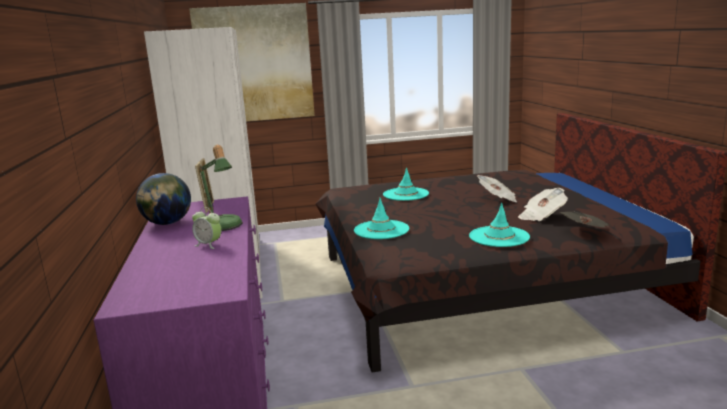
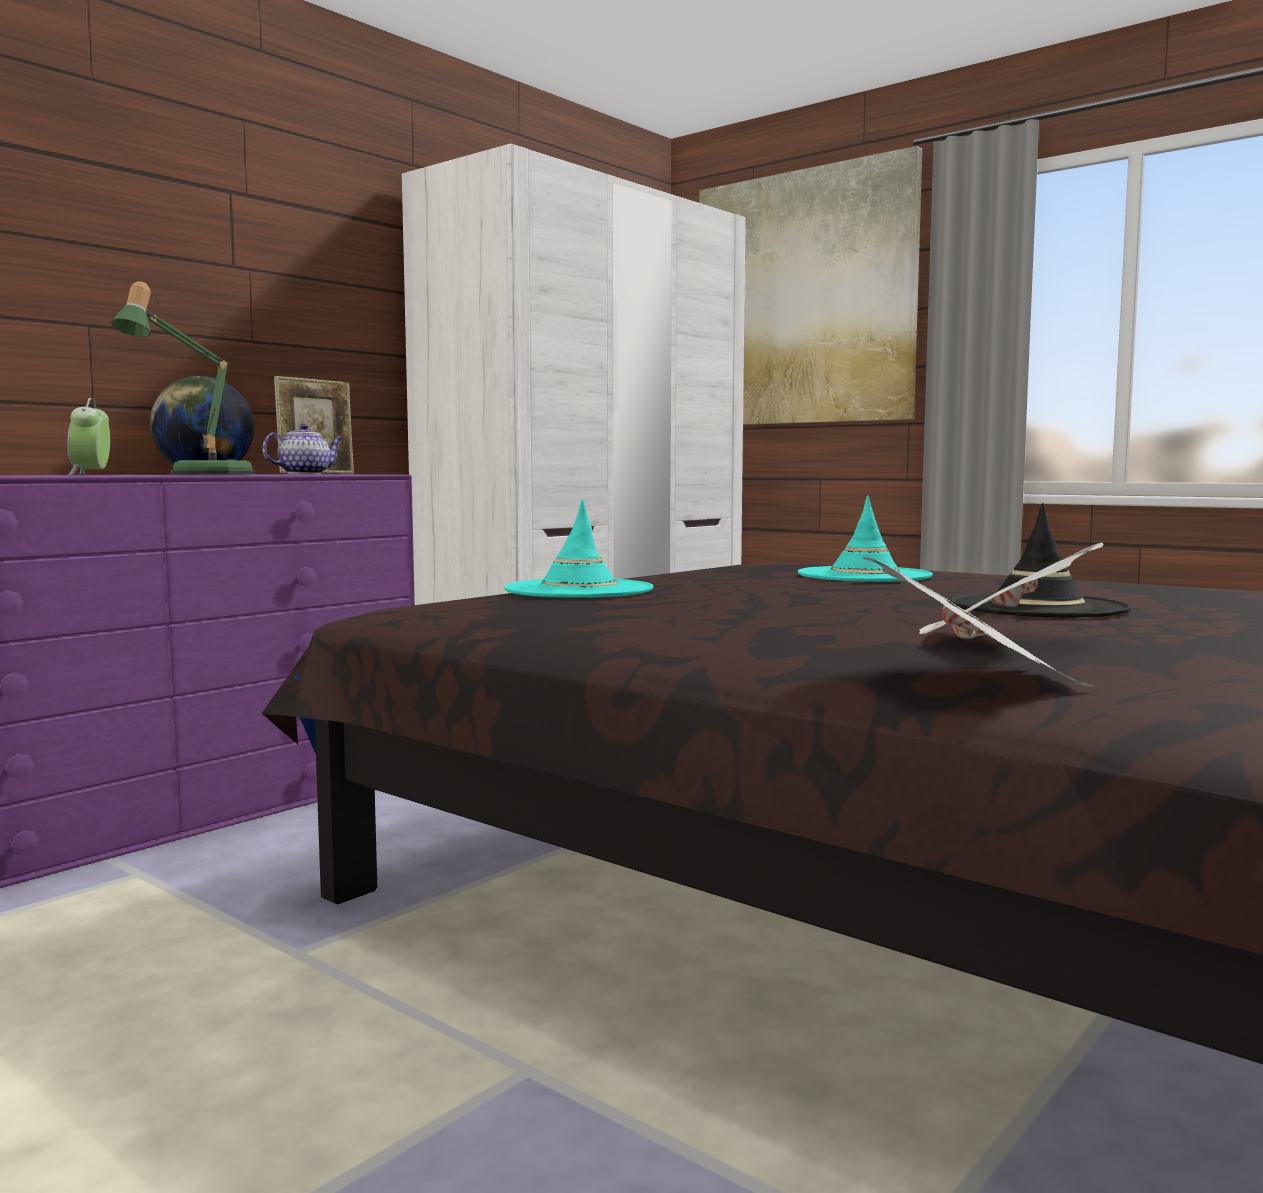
camera: 50 degrees right, 10 degrees down
(227, 210) = (305, 474): none -> teapot
(497, 199) = (1037, 607): newspaper -> black hat
(499, 237) = (712, 635): turquoise hat -> none

